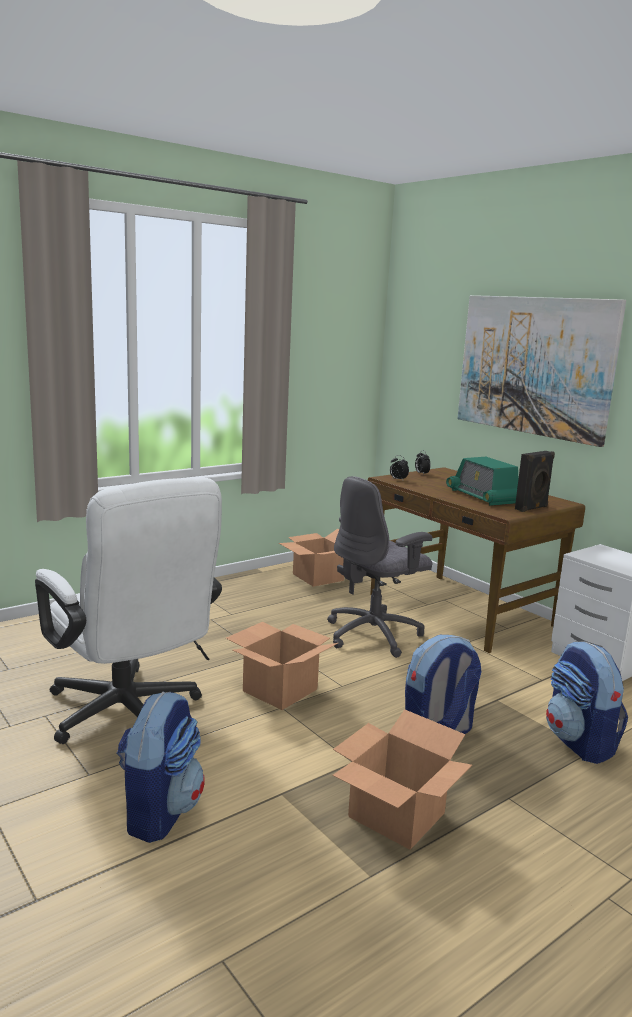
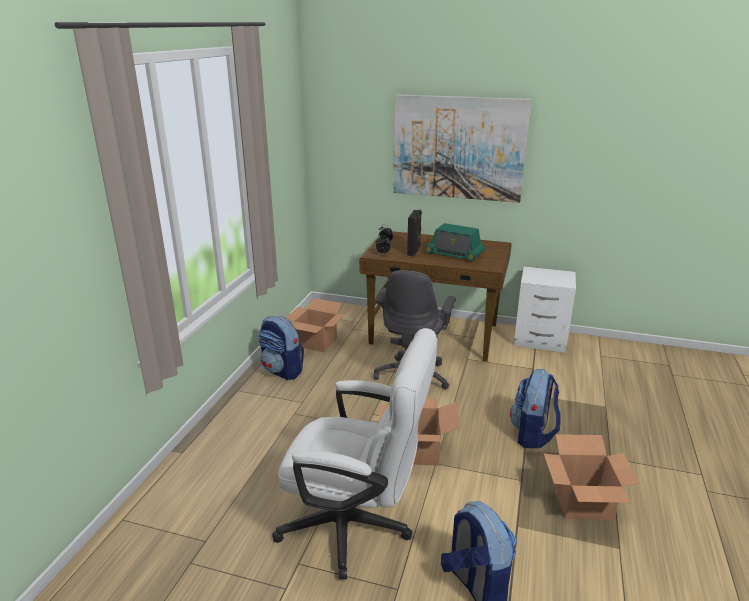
camera: 35 degrees left, 10 degrees up
(532, 508) = (495, 256): black speaker -> black speaker (414, 251)
(579, 743) = (595, 403): backpack -> backpack (282, 371)

